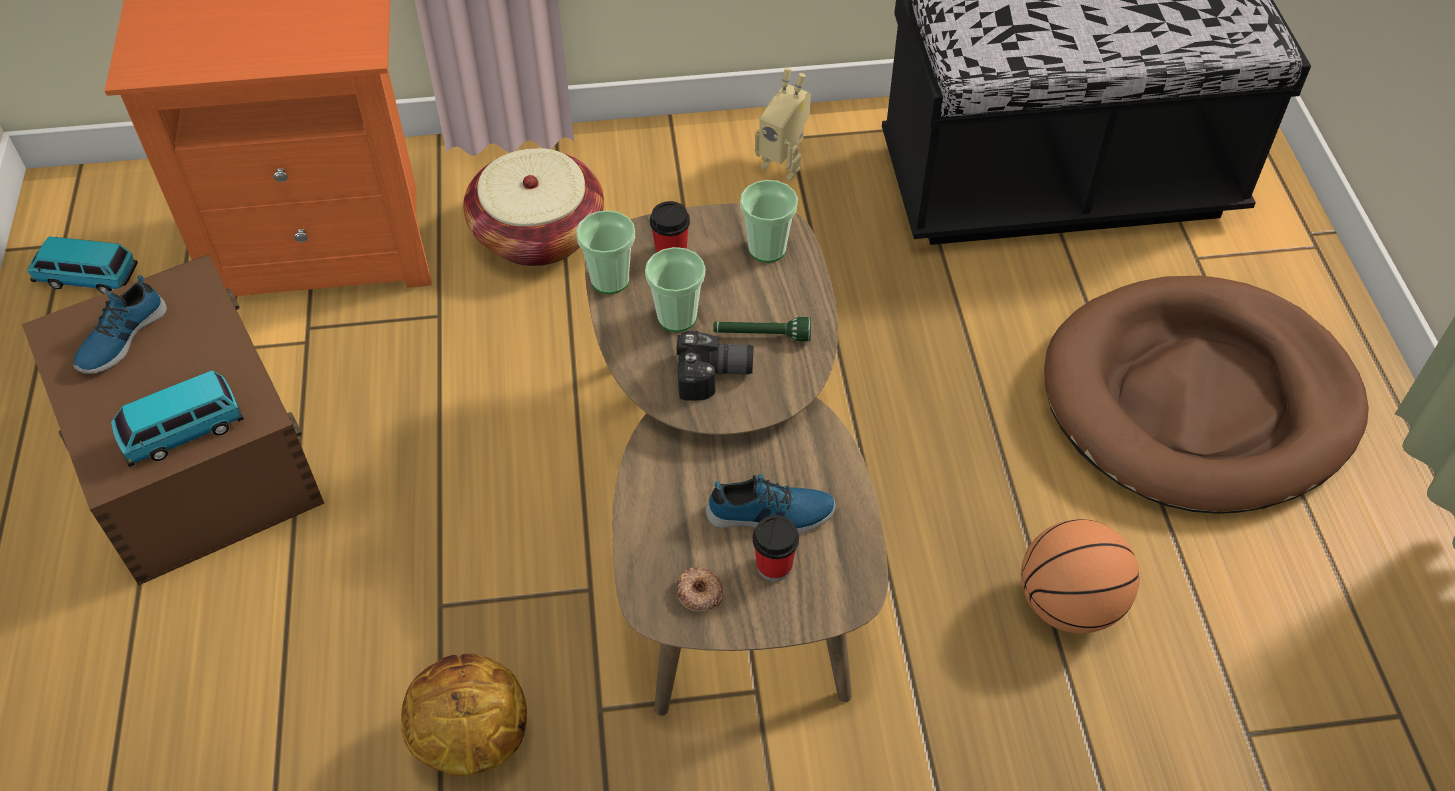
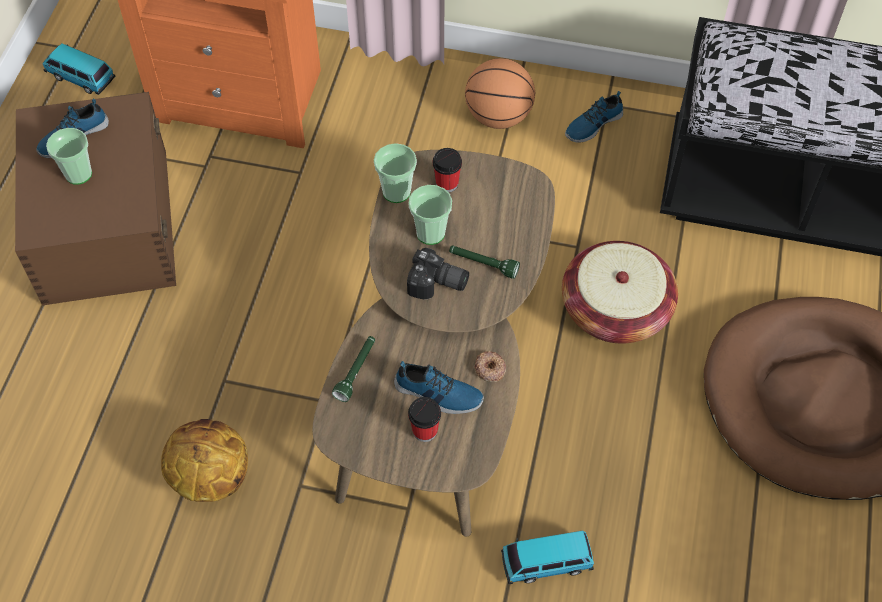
camera: 20 degrees right, 5 degrees up
(182, 431) = (88, 214): toy car -> toy car (546, 562)
(538, 233) = (392, 129): basket -> basket (615, 310)
(650, 519) = (356, 371): none -> green flashlight
(699, 593) = (367, 432): donut -> donut (489, 368)
(767, 249) = (516, 200): cup -> cup (78, 174)
(783, 164) = (592, 124): toy robot -> shoe
(1068, 604) = (653, 521): basketball -> basketball (498, 116)

